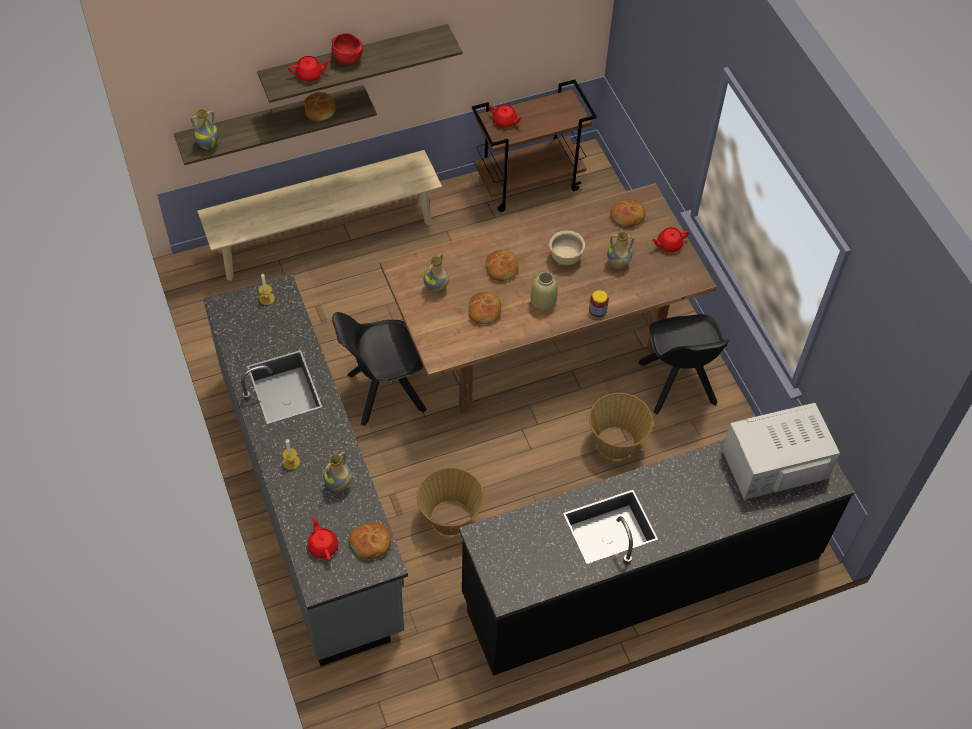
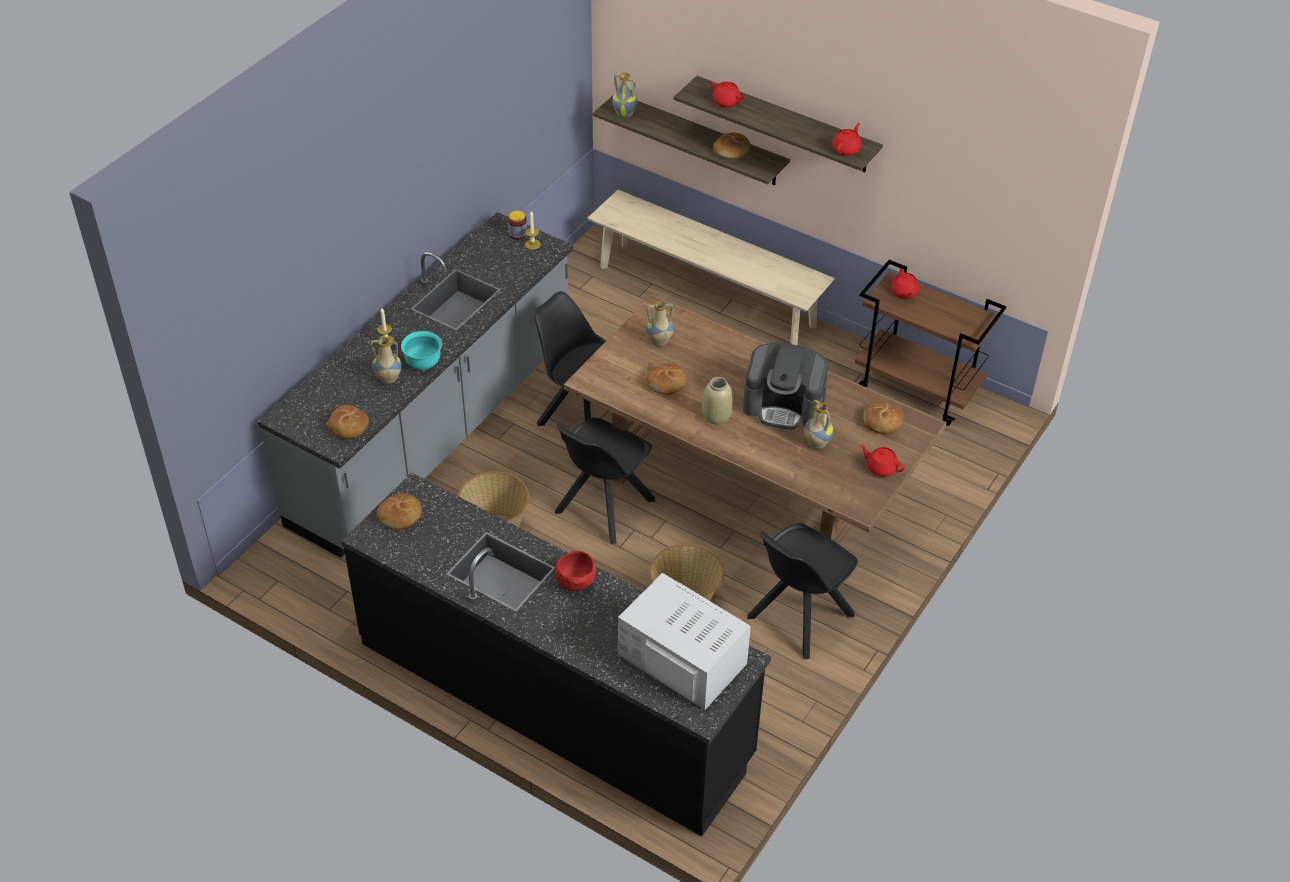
camera: 55 degrees right, 10 degrees down
(323, 546) = (322, 400): red teapot -> red teapot (846, 149)
(341, 450) = (423, 363): none -> turquoise bowl
(346, 59) = (768, 112): red bowl -> red bowl (575, 582)
(484, 435) = (603, 508): none -> black chair
(502, 268) = (726, 371): bread -> bread (400, 516)
(565, 258) = (784, 405): beige bowl -> coffee machine
(597, 309) = (748, 456): jar -> jar (517, 234)

